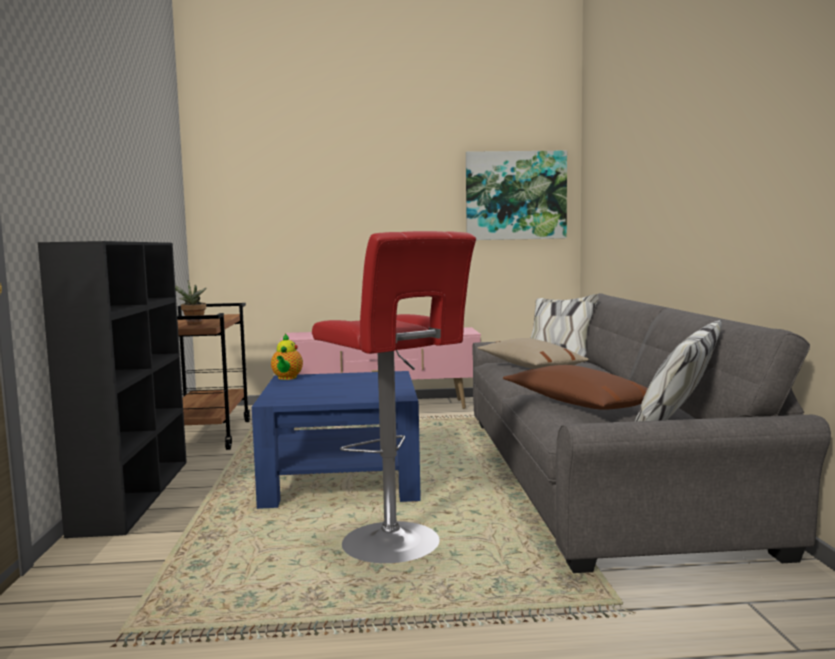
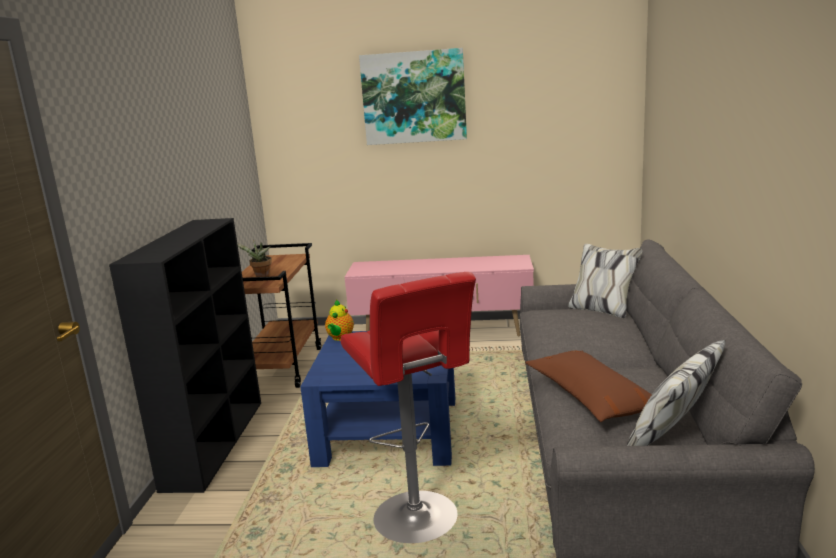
camera: 10 degrees right, 10 degrees up
(515, 195) = (574, 122): picture -> picture (414, 97)
(530, 367) = (567, 326): beige pillow -> none

